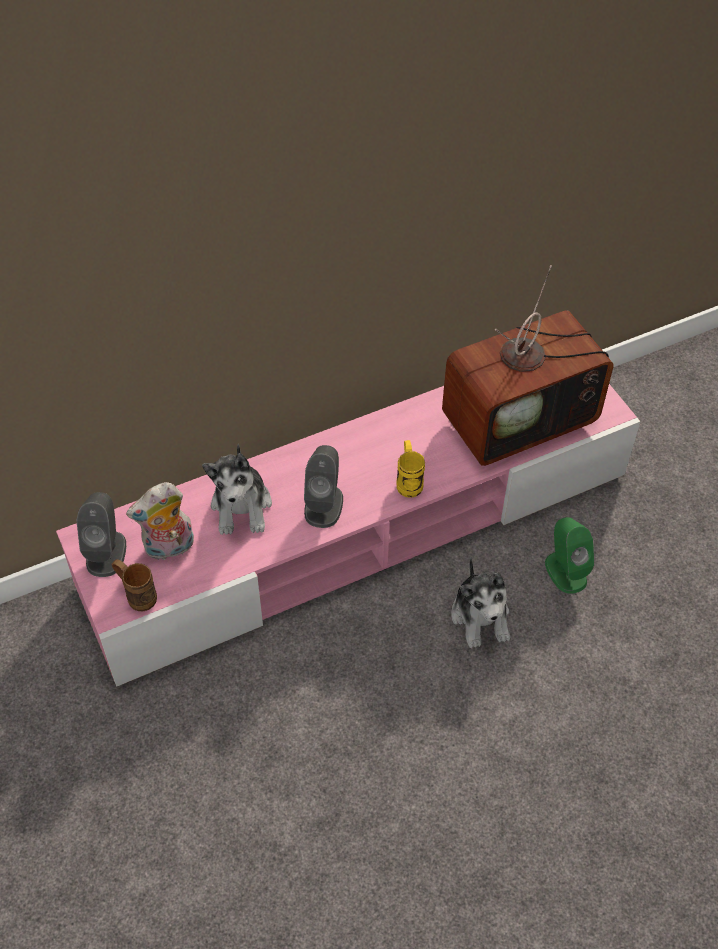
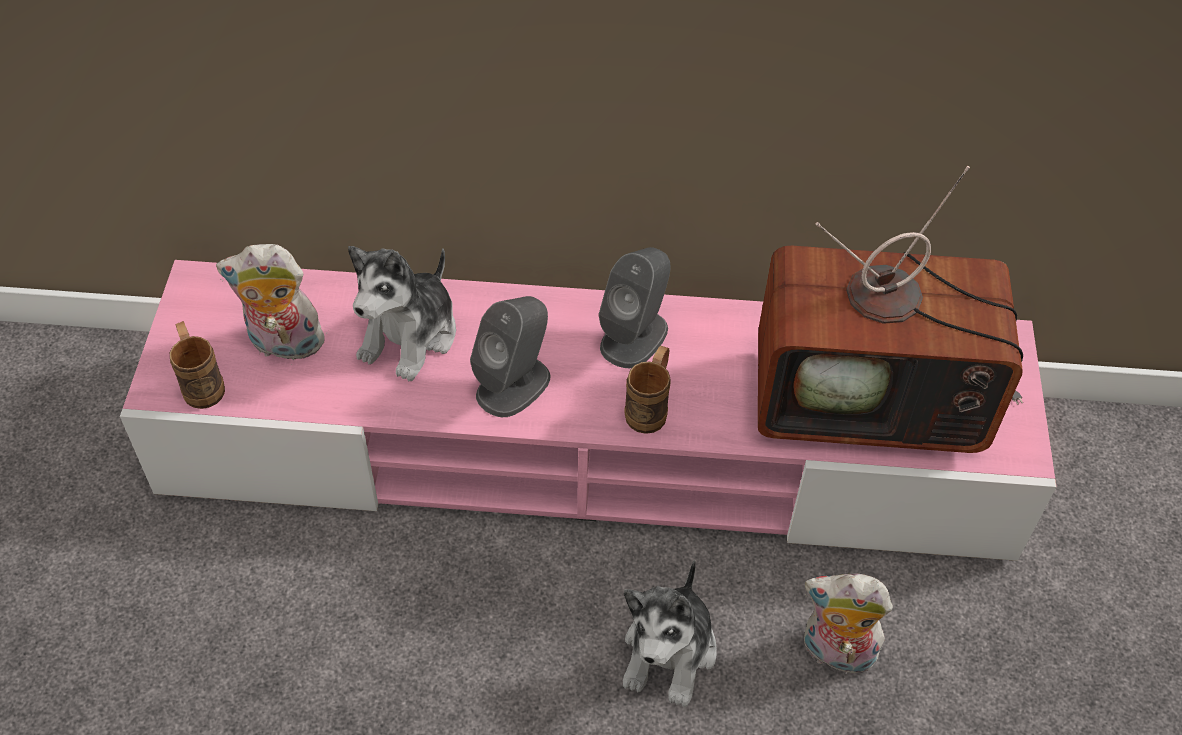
camera: 30 degrees right, 0 degrees up
(106, 552) = (208, 314): grey speaker -> grey speaker (634, 337)
(408, 481) = (650, 408): yellow mug -> brown mug
(565, 571) = (835, 653): green speaker -> plush toy

